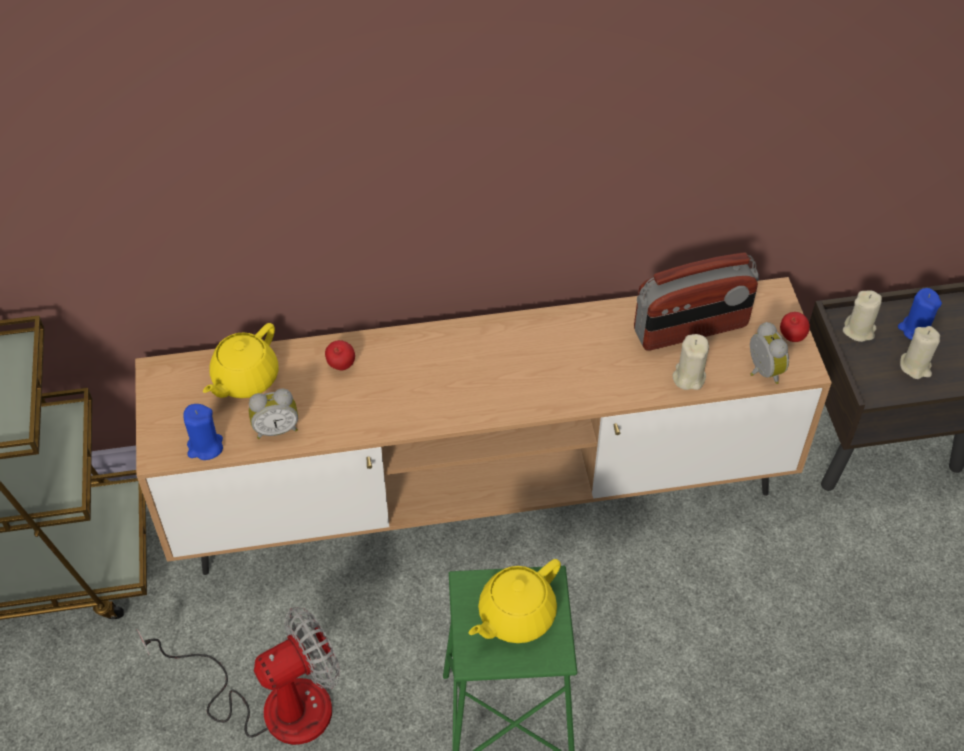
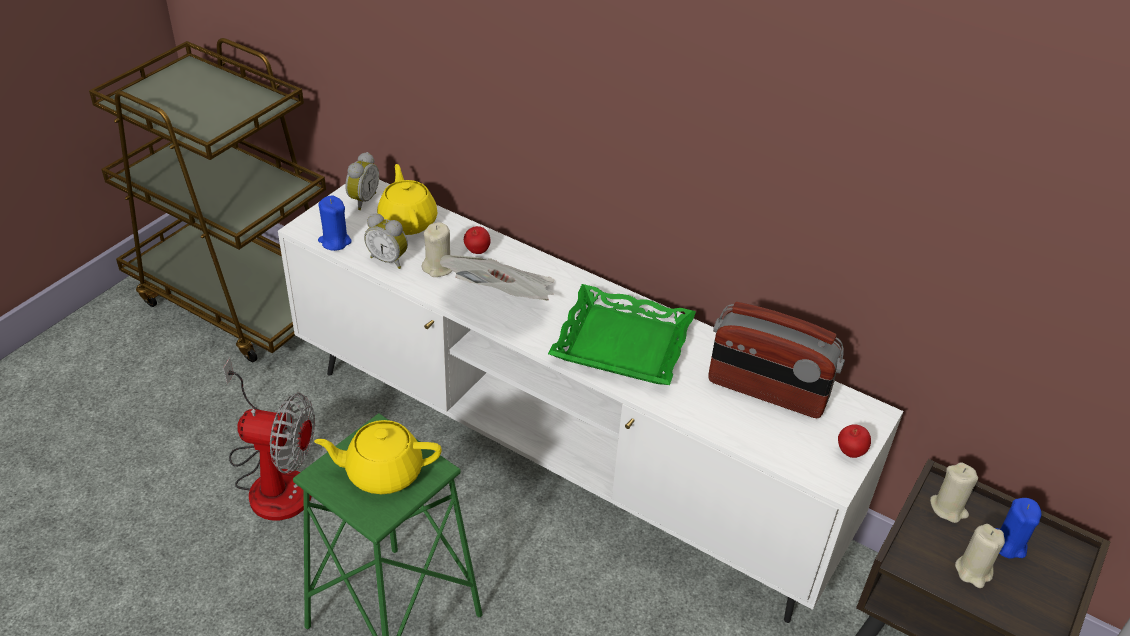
camera: 40 degrees right, 10 degrees down
(244, 379) = (408, 221): yellow teapot -> yellow teapot turned 90 degrees clockwise
(417, 396) = (503, 300): none -> newspaper
(481, 495) = (558, 457): brown tv stand -> white tv stand
(551, 367) = (621, 344): none -> green tray
(688, 377) = (722, 421): beige candle -> beige candle (438, 267)
(761, 372) = (791, 458): alarm clock -> alarm clock (362, 200)

